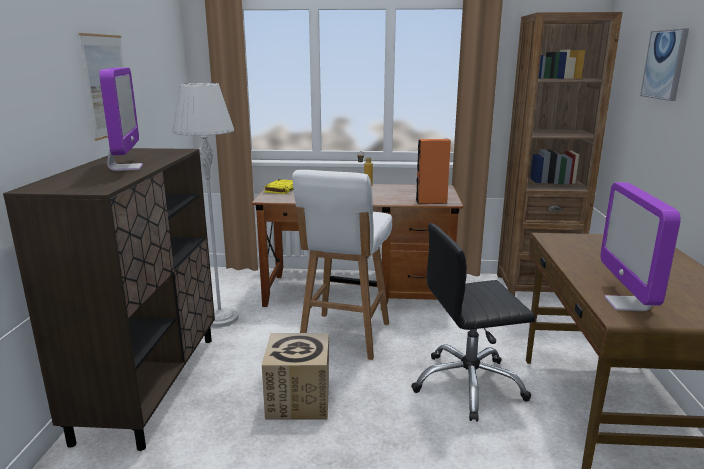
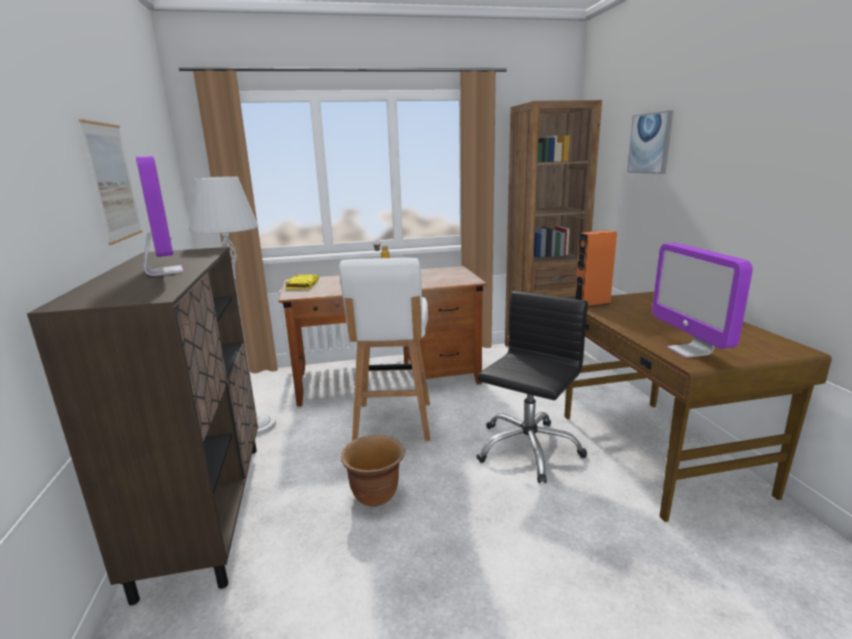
camera: 15 degrees left, 0 degrees up
(299, 400) = (375, 495): cardboard box -> brown planter
(431, 202) = (456, 282): orange speaker -> orange speaker (592, 303)
(468, 385) = (527, 448): black office chair -> black office chair turned 150 degrees clockwise

